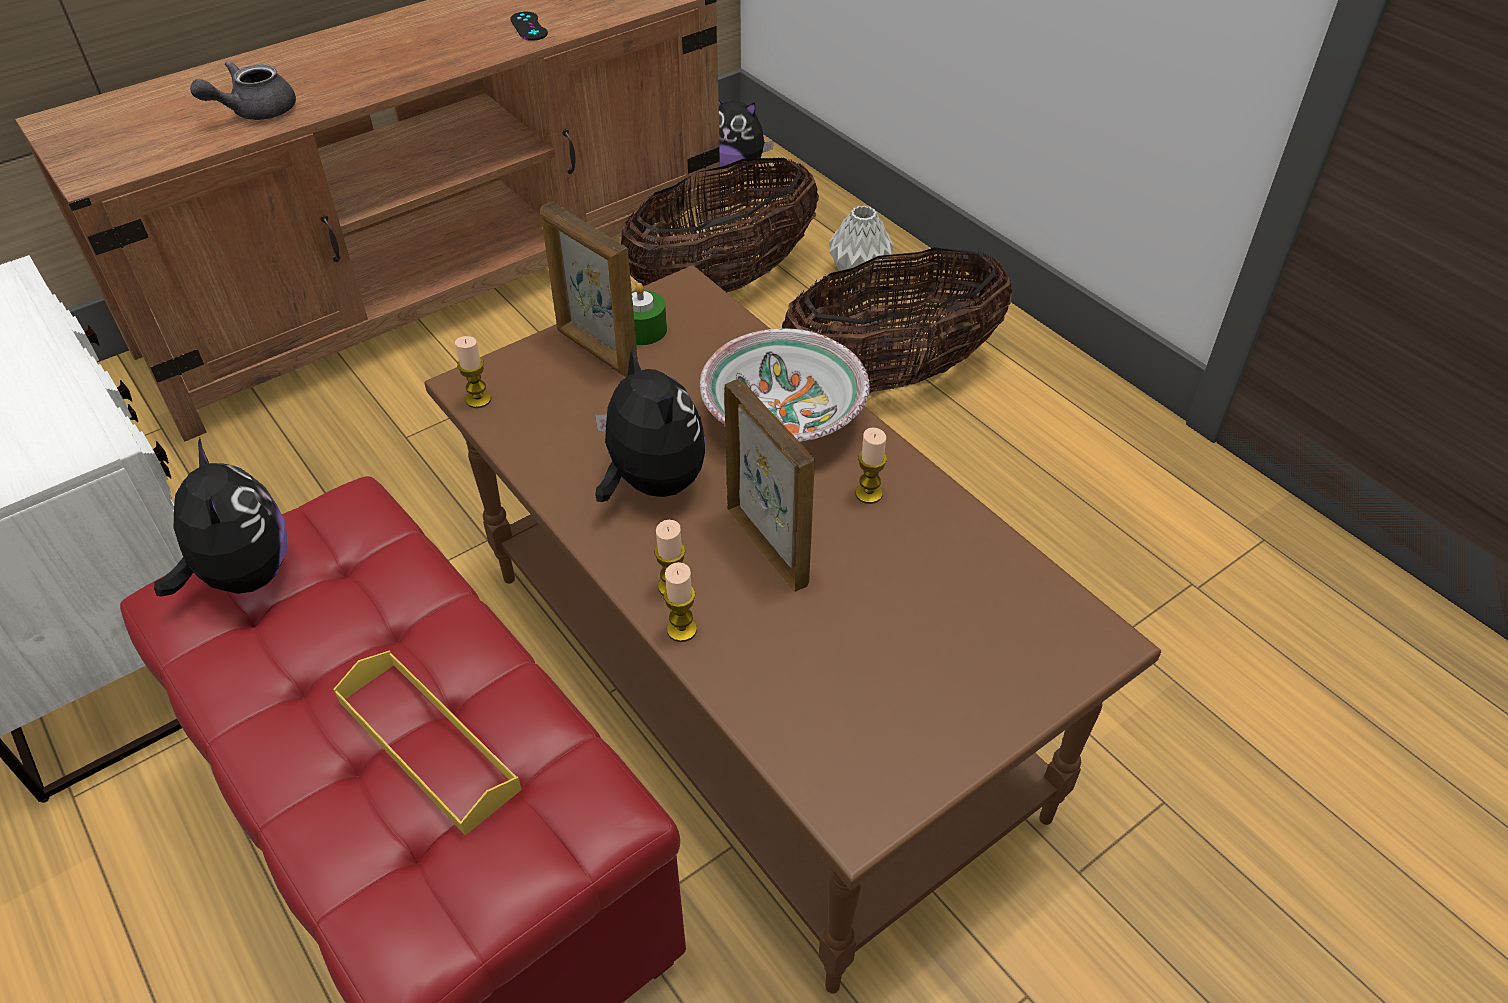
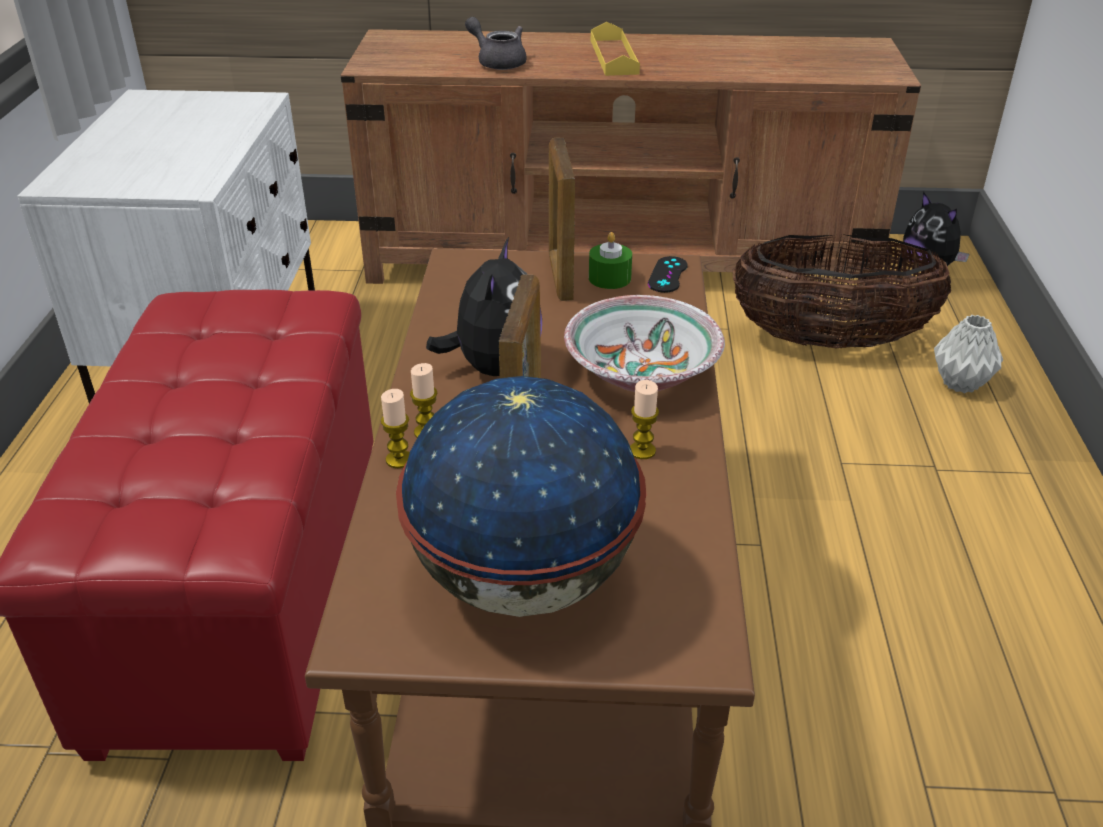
camera: 40 degrees right, 10 degrees down
(242, 575) = (219, 308): plush toy -> none
(254, 111) = (498, 62): grey teapot -> grey teapot turned 45 degrees clockwise
(427, 744) = (193, 444): yellow tray -> yellow tray (614, 56)
(478, 399) = (449, 271): candle -> none
(529, 26) = (740, 66): black game controller -> black game controller (667, 275)
(891, 374) = (912, 469): basket -> none
(915, 673) = (521, 580): none -> globe

